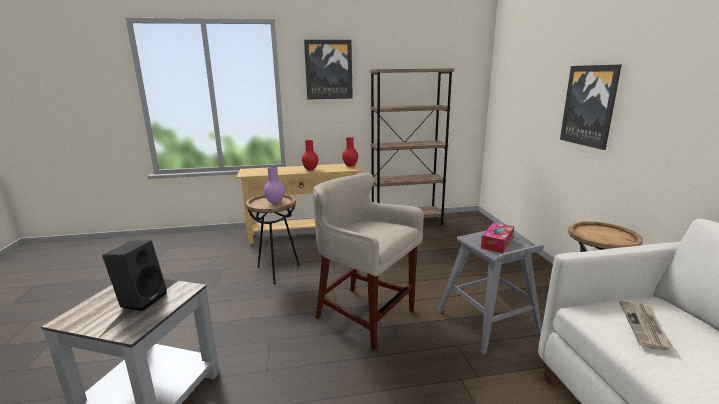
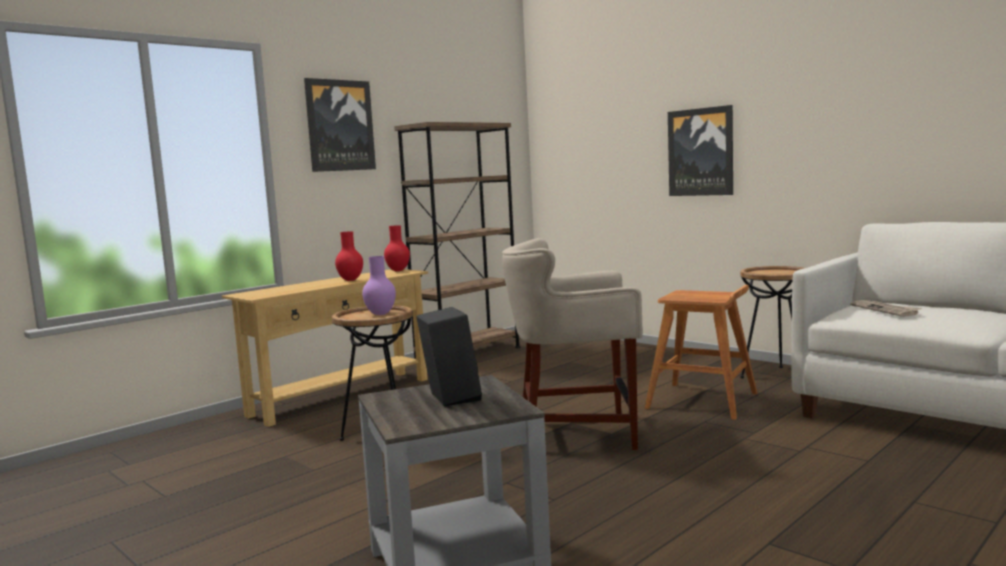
camera: 35 degrees left, 10 degrees down
(488, 322) = (703, 401): grey stool -> brown stool
(497, 243) = (702, 295): tissue box -> none

